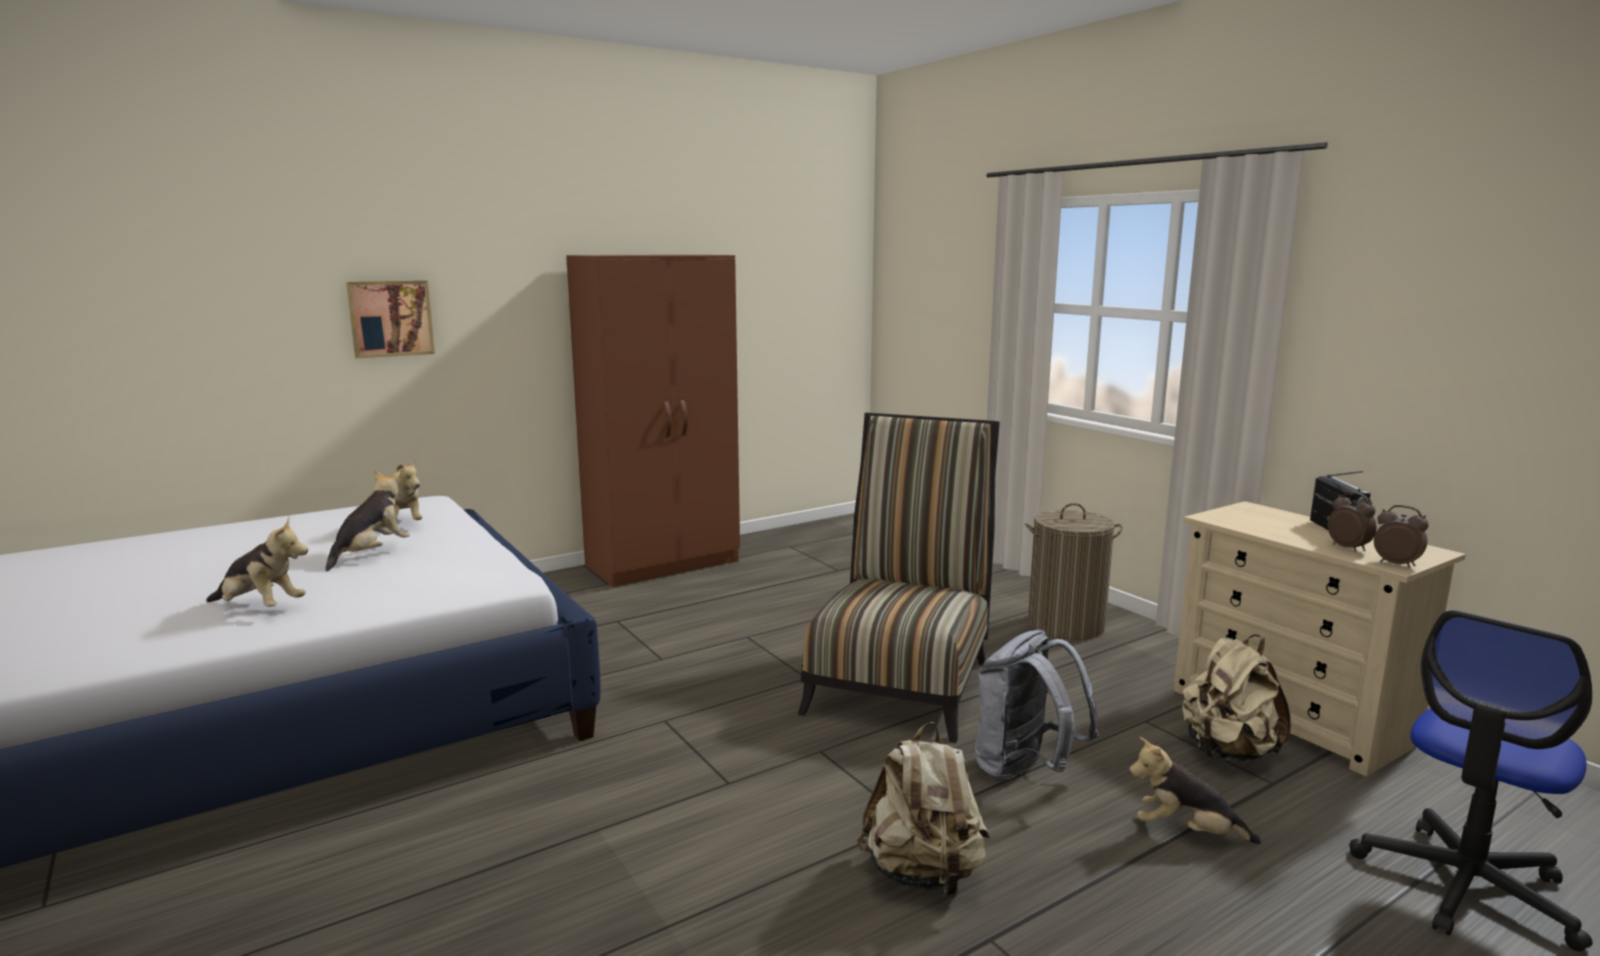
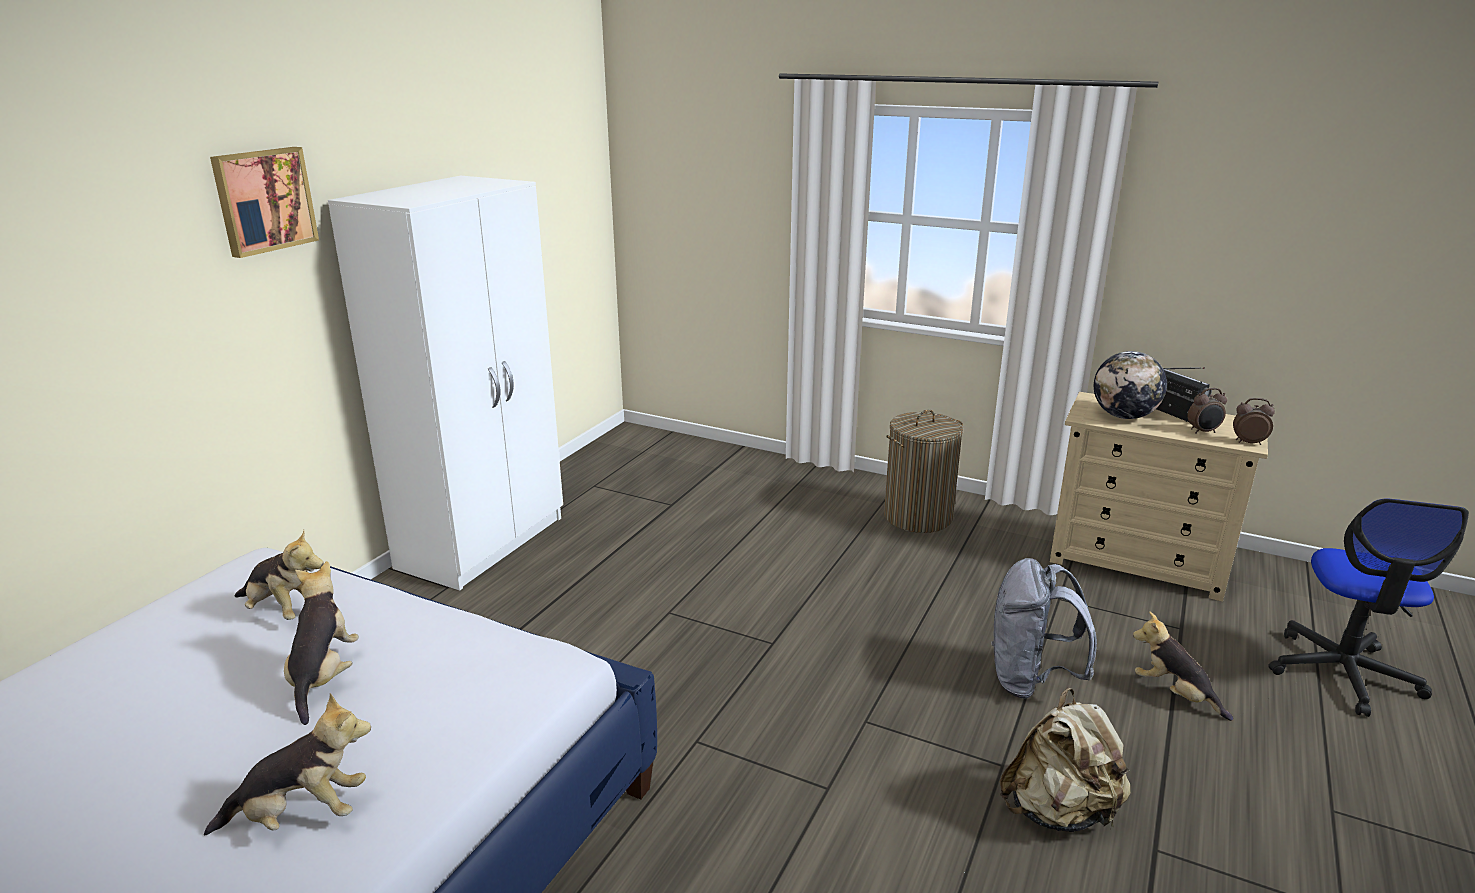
camera: 30 degrees left, 10 degrees up
(390, 318) = (127, 327): picture -> picture (263, 200)
(664, 564) = (484, 542): brown wardrobe -> white wardrobe
(902, 680) = (853, 618): chair -> none
(1186, 832) = (1174, 694): plush toy -> plush toy turned 60 degrees clockwise
(1228, 752) = (1133, 609): beige backpack -> none
(1264, 523) = (1124, 416): none -> globe
(1348, 548) = (1203, 432): alarm clock -> alarm clock turned 135 degrees clockwise

